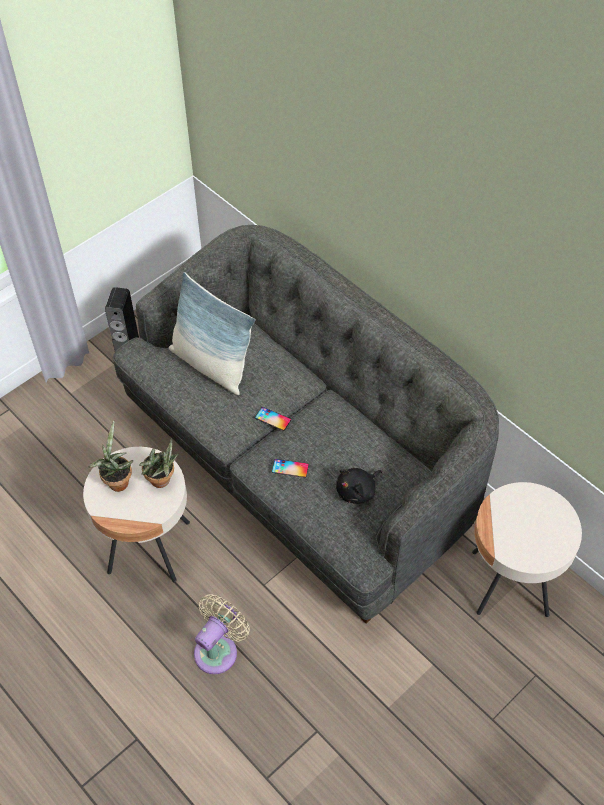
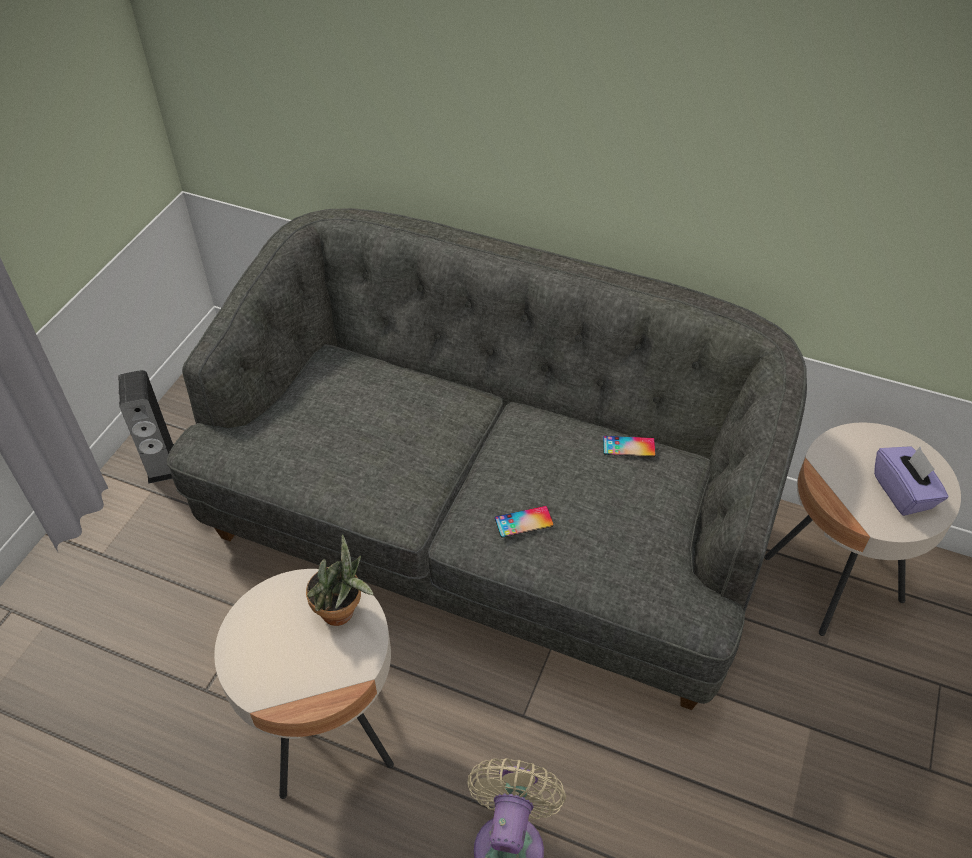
camera: 25 degrees left, 5 degrees down
(117, 481) = (268, 640): potted plant -> none
(211, 365) = (328, 423): pillow -> none
(273, 419) = (457, 465): phone -> phone (628, 446)
(357, 491) = (635, 518): black plush toy -> none
(536, 539) = (903, 492): none -> purple tissue box

